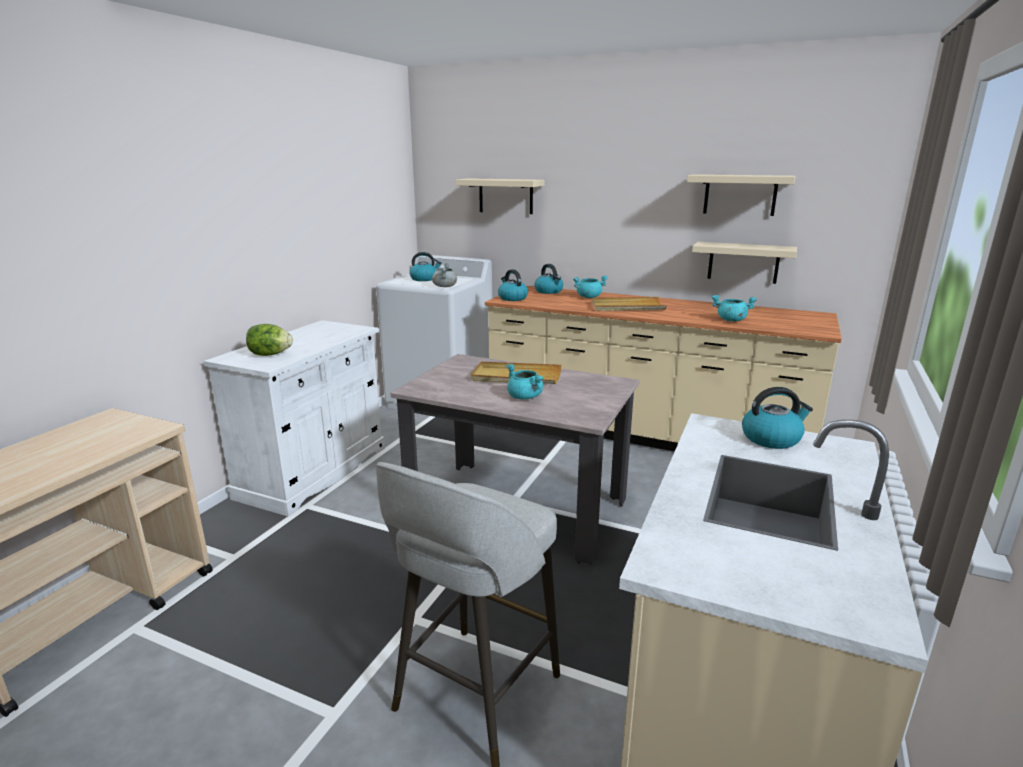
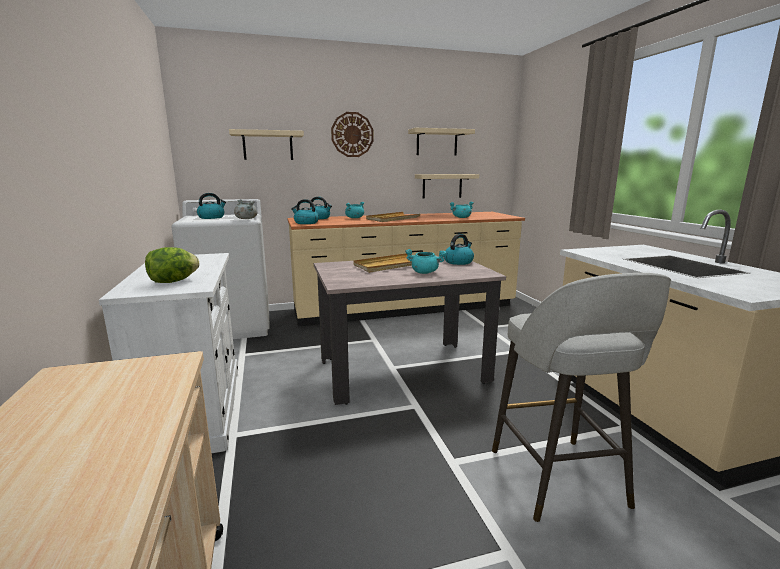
camera: 40 degrees left, 5 degrees down
(609, 182) = (352, 134): none -> wall clock
(771, 438) = (616, 250): kettle -> kettle (458, 262)

